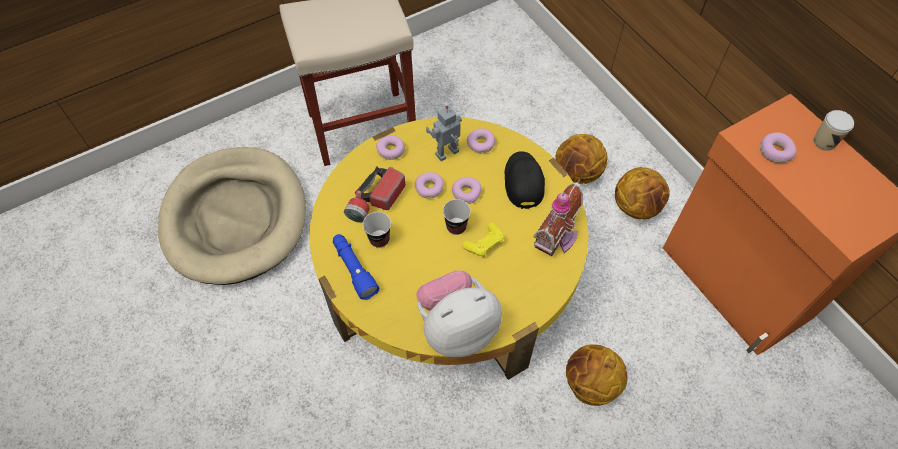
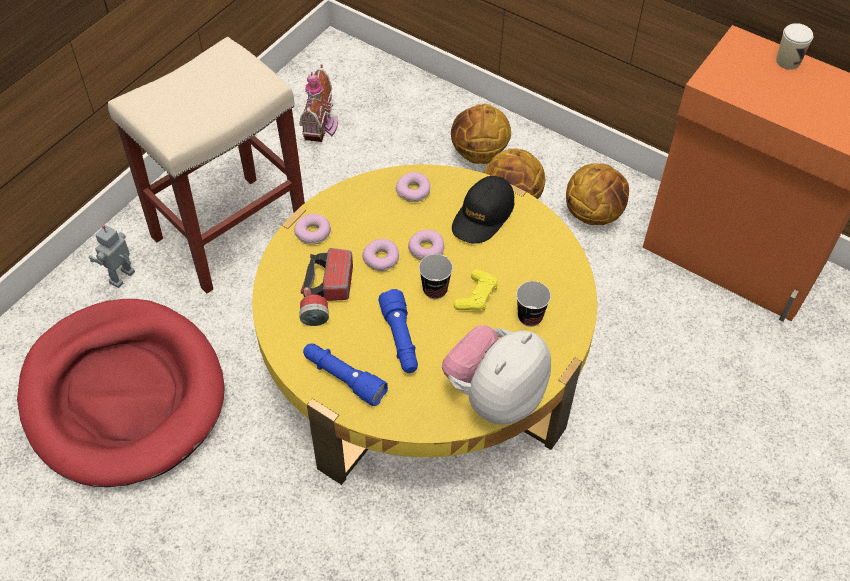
camera: 25 degrees left, 5 degrees down
(235, 218) = (123, 395): beige dog bed -> red dog bed
(379, 239) = (354, 335): cup -> cup (530, 317)
(410, 256) = (400, 339): none -> blue flashlight
(447, 154) = (381, 215): toy robot -> toy robot (123, 278)
(523, 182) = (483, 216): black cap -> black cap turned 120 degrees counterclockwise
(558, 237) = (552, 261): toy house -> toy house (322, 126)
(590, 384) = (640, 418): basketball -> basketball (478, 154)
(775, 152) = (748, 86): donut -> none

